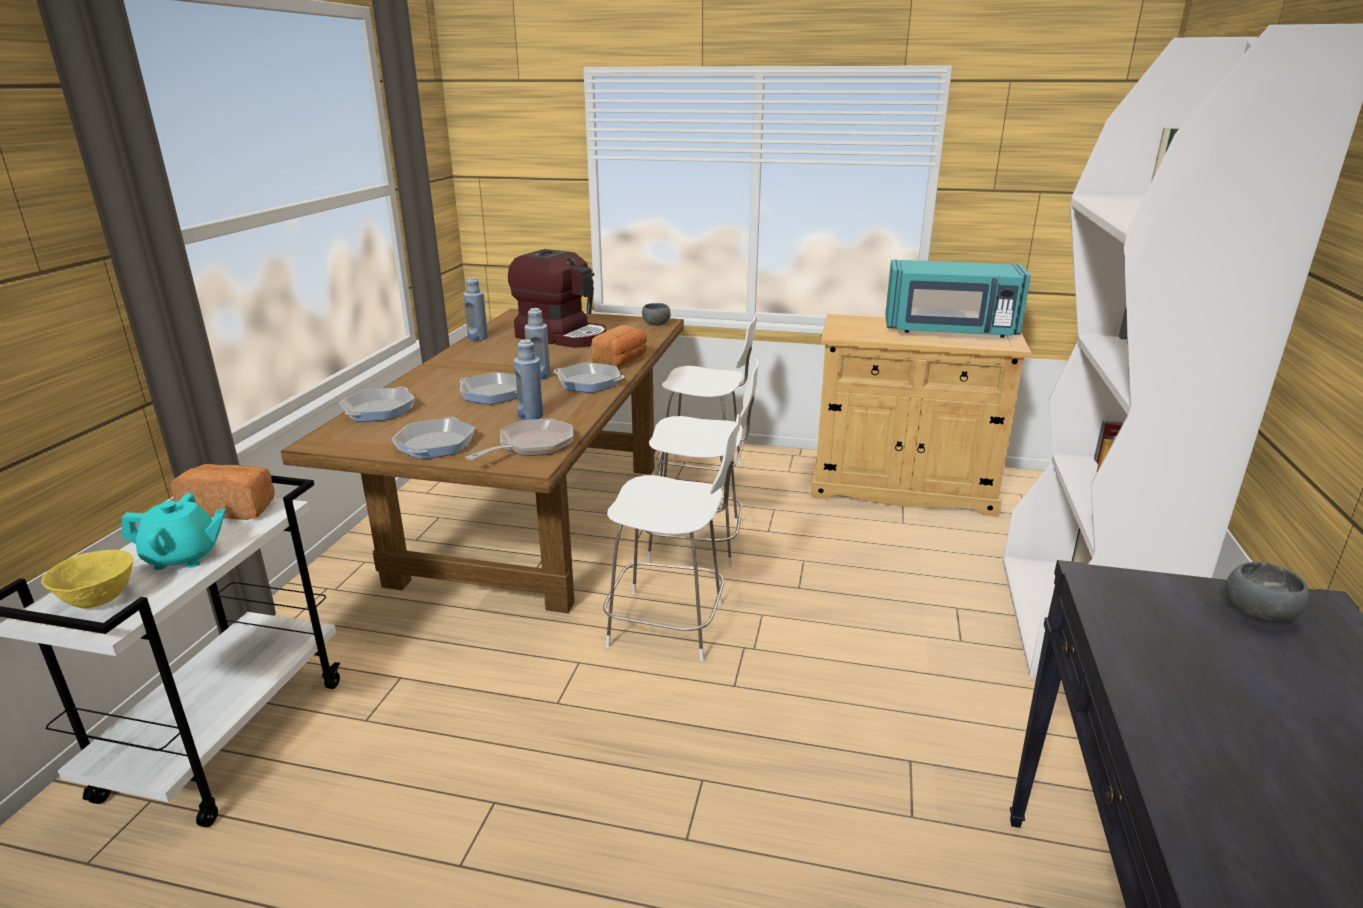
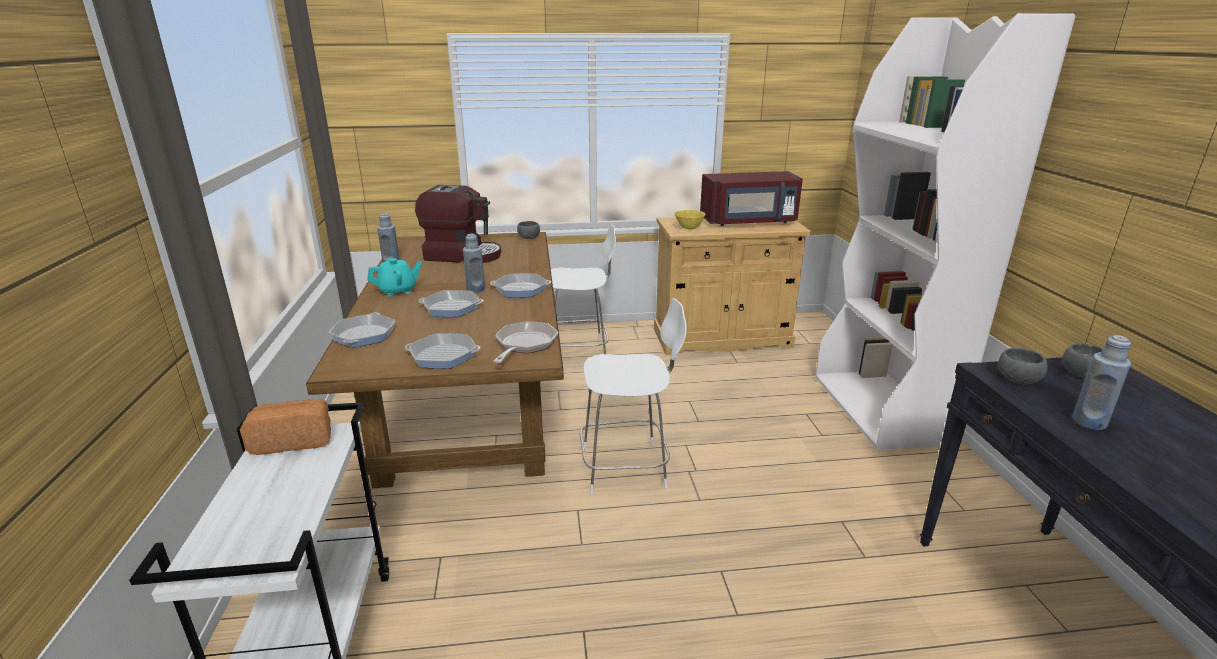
camera: 20 degrees left, 0 degrees up
(99, 600) = (241, 545): yellow bowl -> yellow bowl (688, 228)
(184, 557) = (289, 491): turquoise teapot -> turquoise teapot (398, 291)
(435, 444) = (443, 356): frying pan -> frying pan turned 105 degrees clockwise
(531, 416) = (500, 321): blue bottle -> blue bottle (1089, 422)
(622, 361) = (530, 269): bread -> none
(698, 544) = (608, 403): white chair -> none
(950, 331) = (749, 222): turquoise microwave -> red microwave
(1130, 599) = (1016, 379): none -> grey bowl

